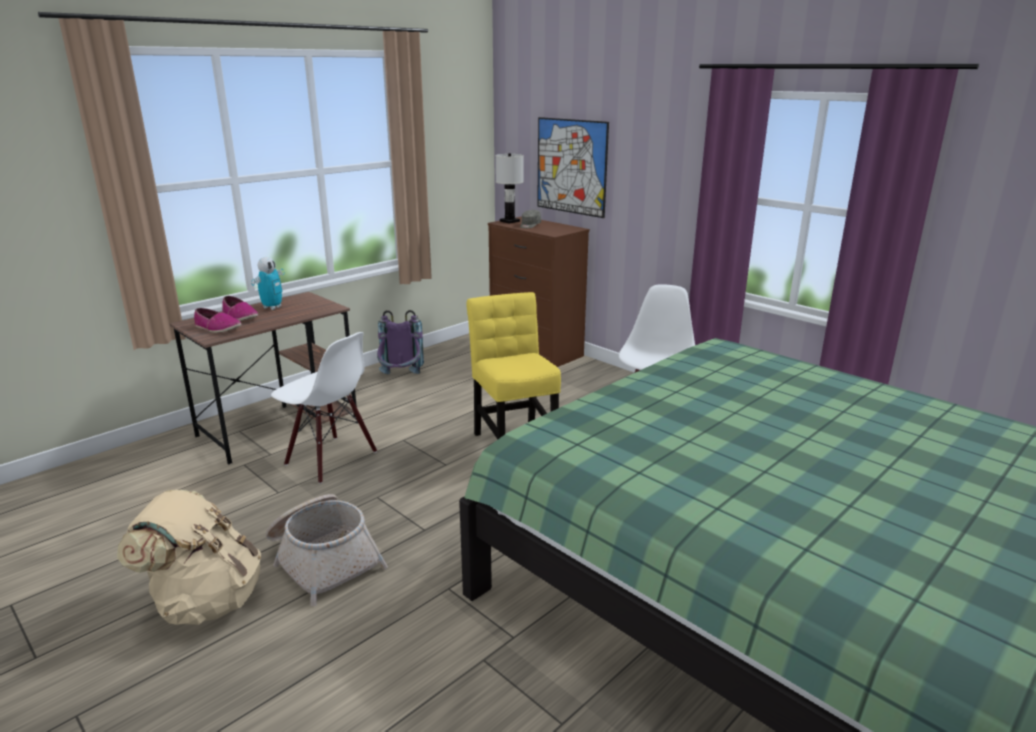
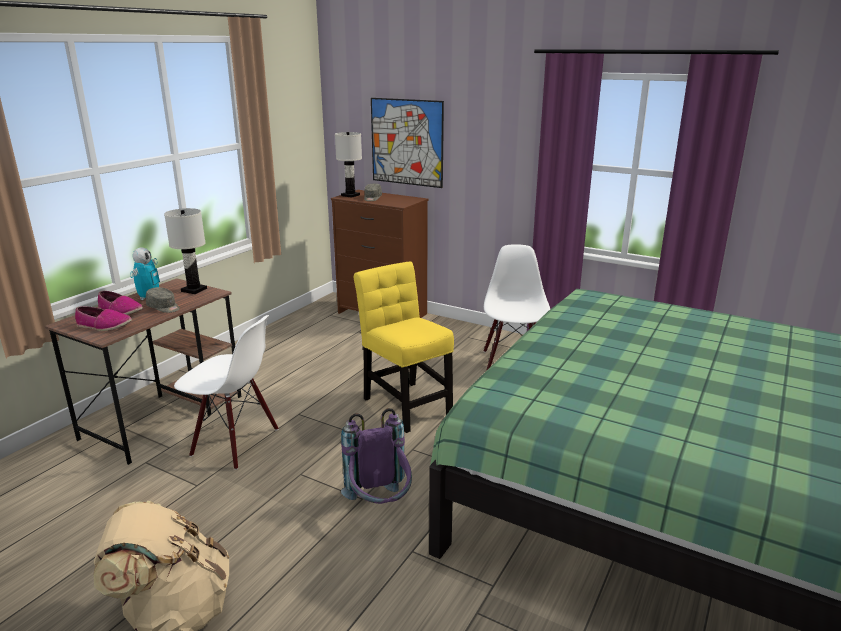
camera: 15 degrees left, 0 degrees up
(279, 317) = (164, 307): none -> grey cap
(317, 303) = (194, 290): none -> white table lamp
(323, 560) = (277, 546): basket -> none
(401, 379) = (267, 354): purple backpack -> purple backpack (380, 506)

